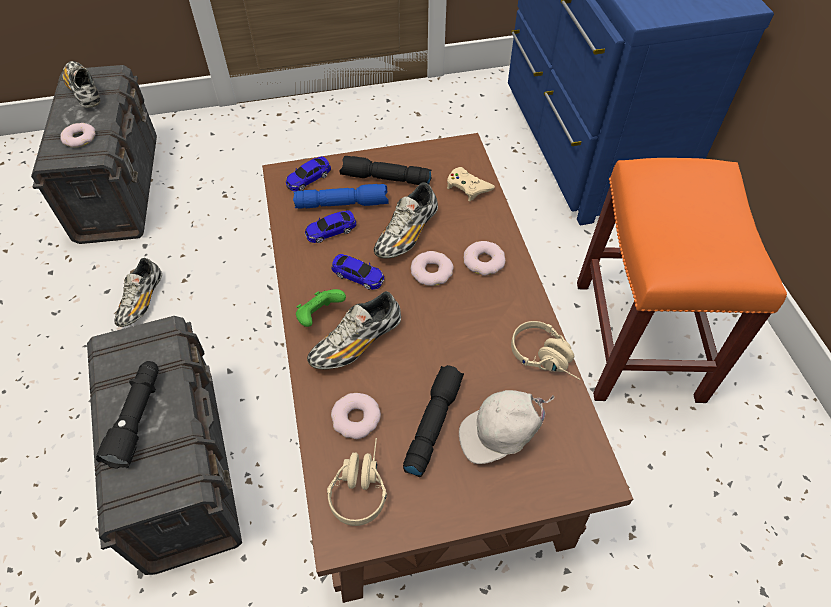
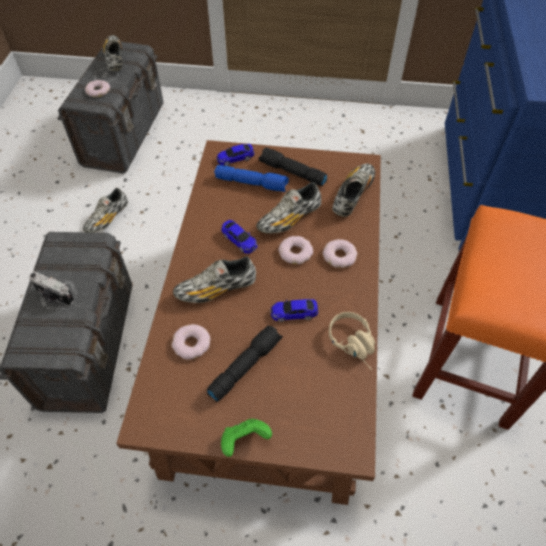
camera: 20 degrees right, 0 degrees up
(137, 418) = (54, 296): black flashlight -> camera
(319, 316) = (198, 261): green game controller -> green game controller (244, 440)
(331, 231) = (234, 201): toy car -> toy car (294, 313)
(359, 484) = (173, 392): beige headphones -> none
(468, 187) = (353, 195): beige game controller -> shoe
(500, 436) = (291, 392): white cap -> none

